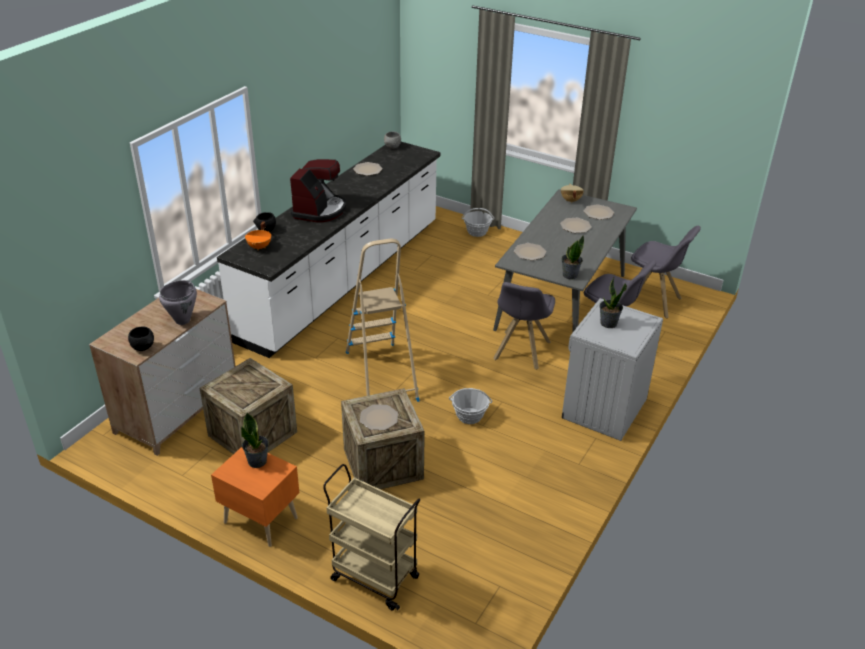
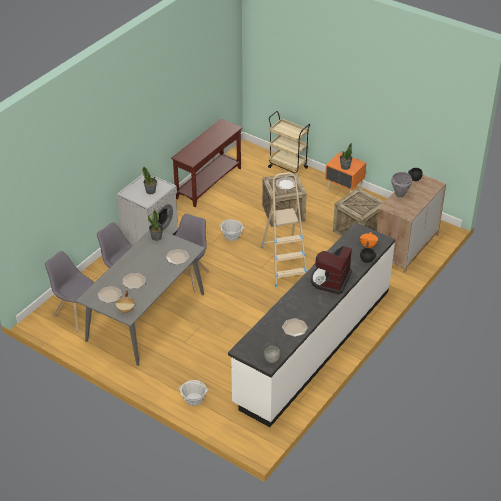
camera: 175 degrees left, 5 degrees up
(537, 527) = (208, 183): none -> brown console table

